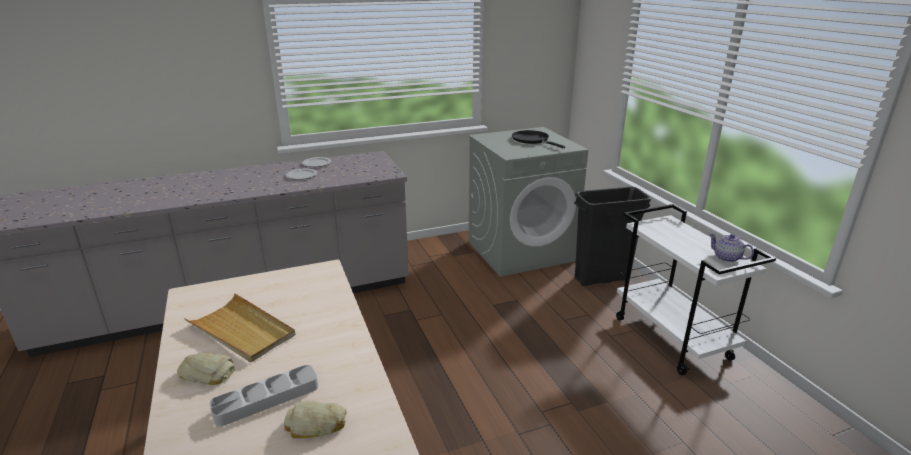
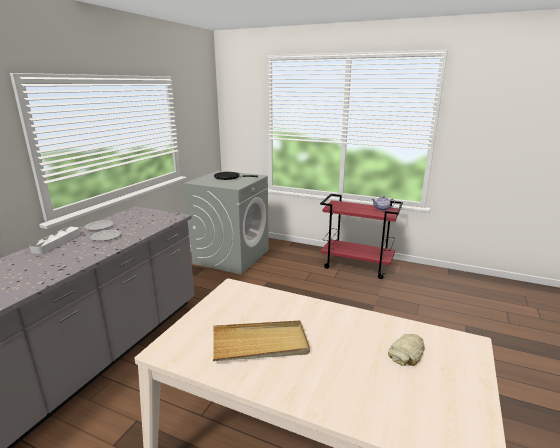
camera: 45 degrees left, 5 degrees down
(207, 373) = (295, 377): bread -> none
(266, 399) = (359, 362): grey tray -> grey tray (57, 242)
(602, 278) = (292, 253): black trash can -> none
(673, 338) = (357, 266): white cart -> red cart

